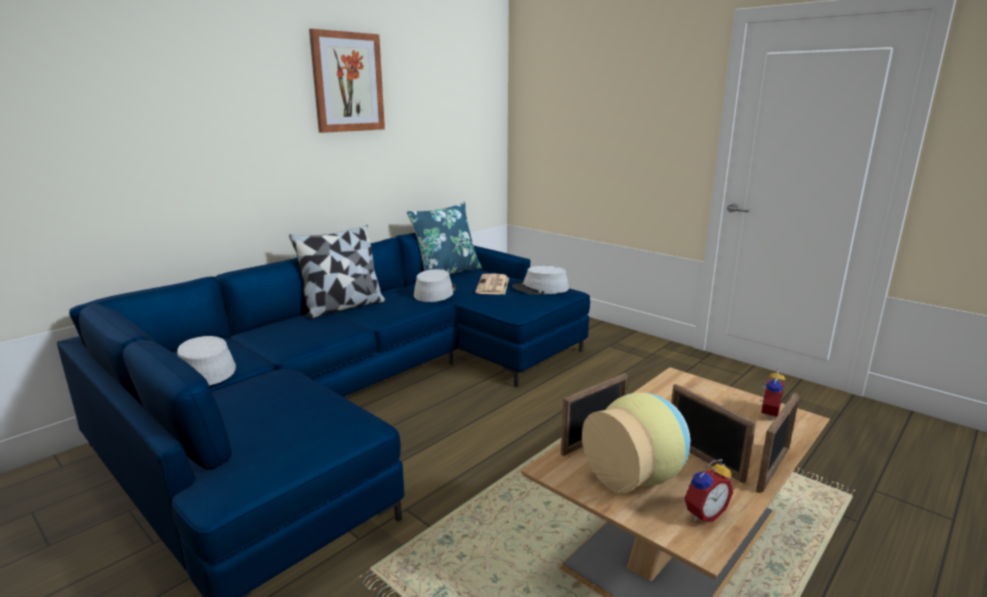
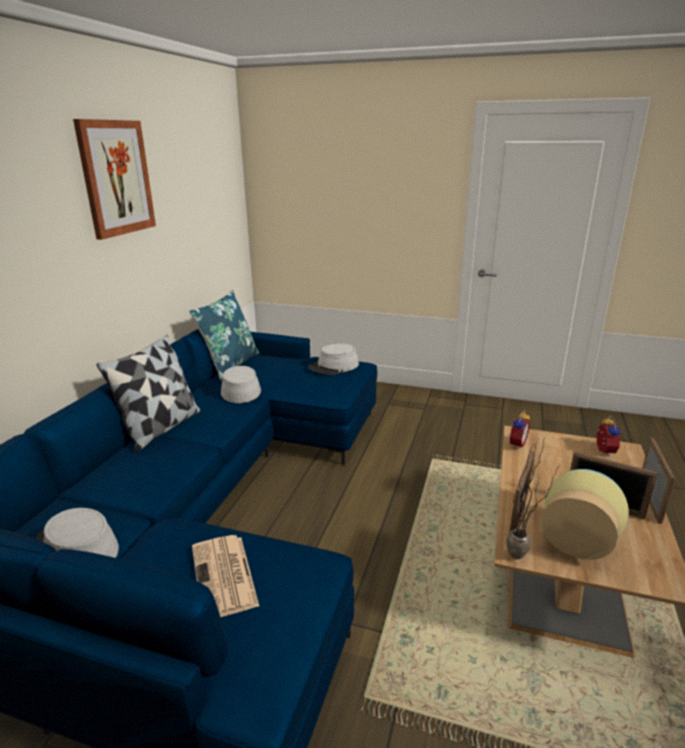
camera: 25 degrees left, 5 degrees up
(493, 285) = (288, 371): newspaper -> newspaper (224, 576)
(549, 476) = (520, 561): none -> potted plant
(703, 513) = (646, 555): alarm clock -> alarm clock (515, 443)

